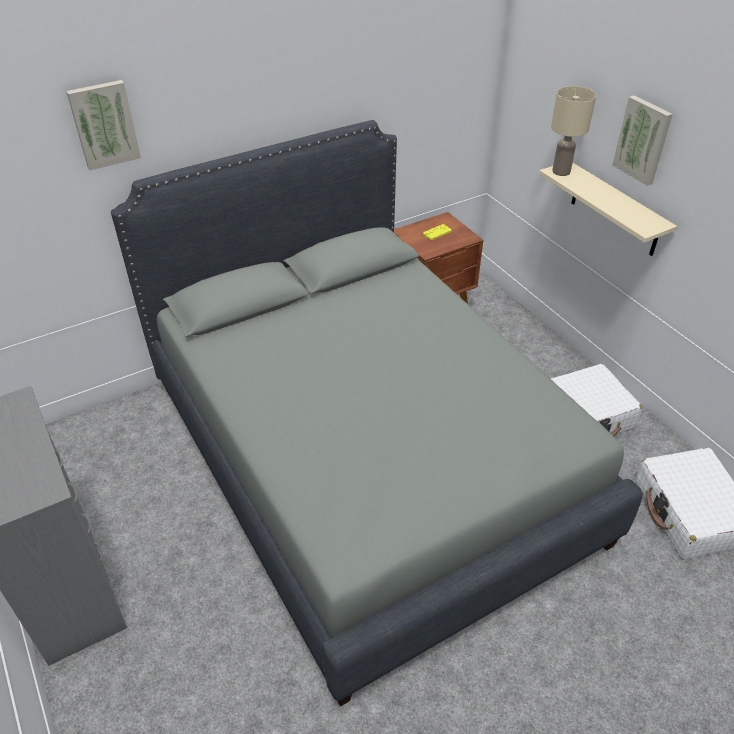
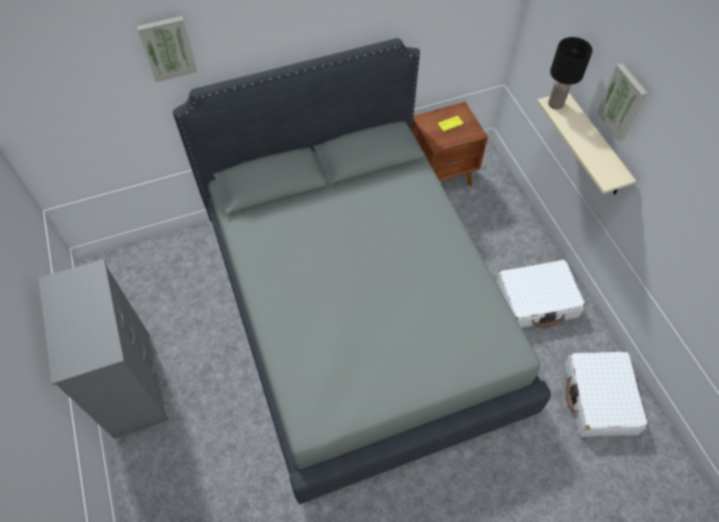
camera: 10 degrees right, 15 degrees up
(561, 171) = (556, 103): beige table lamp -> black table lamp

